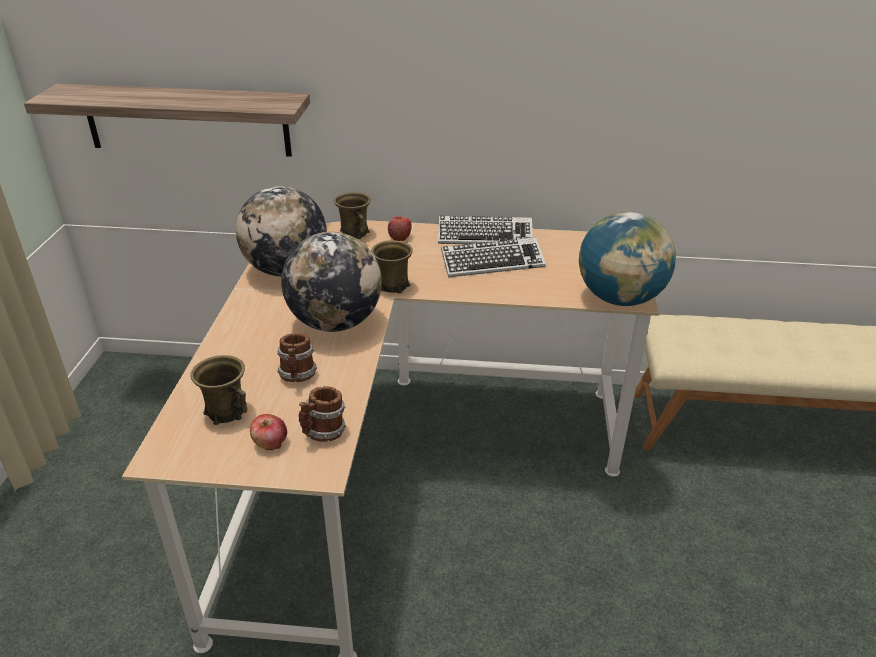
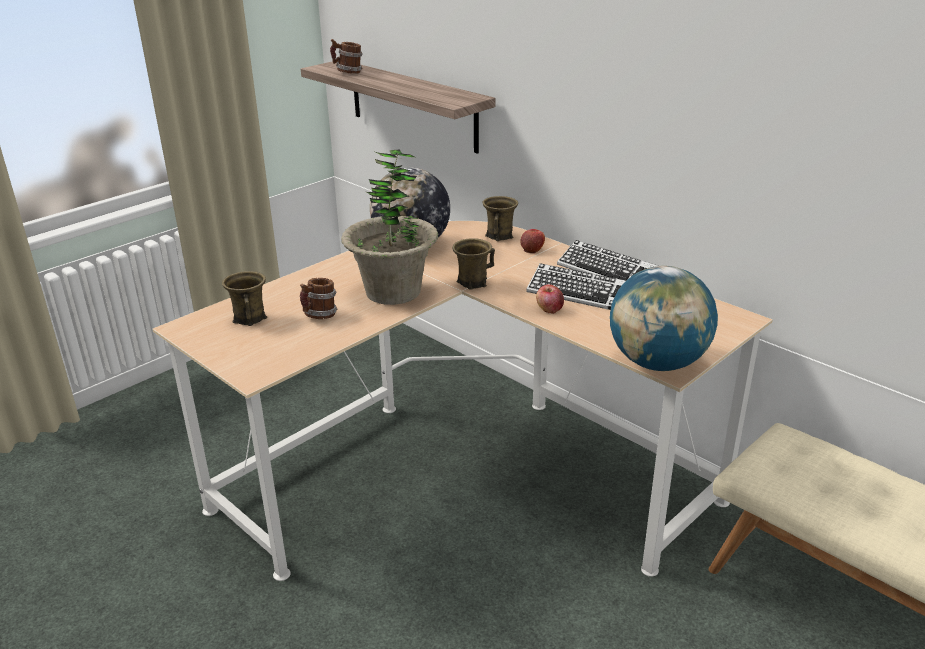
camera: 40 degrees right, 5 degrees down
(270, 443) = (247, 347): apple -> apple (549, 309)
(323, 434) = (284, 356): mug -> mug (348, 72)
(335, 322) = (393, 292): globe -> potted plant

